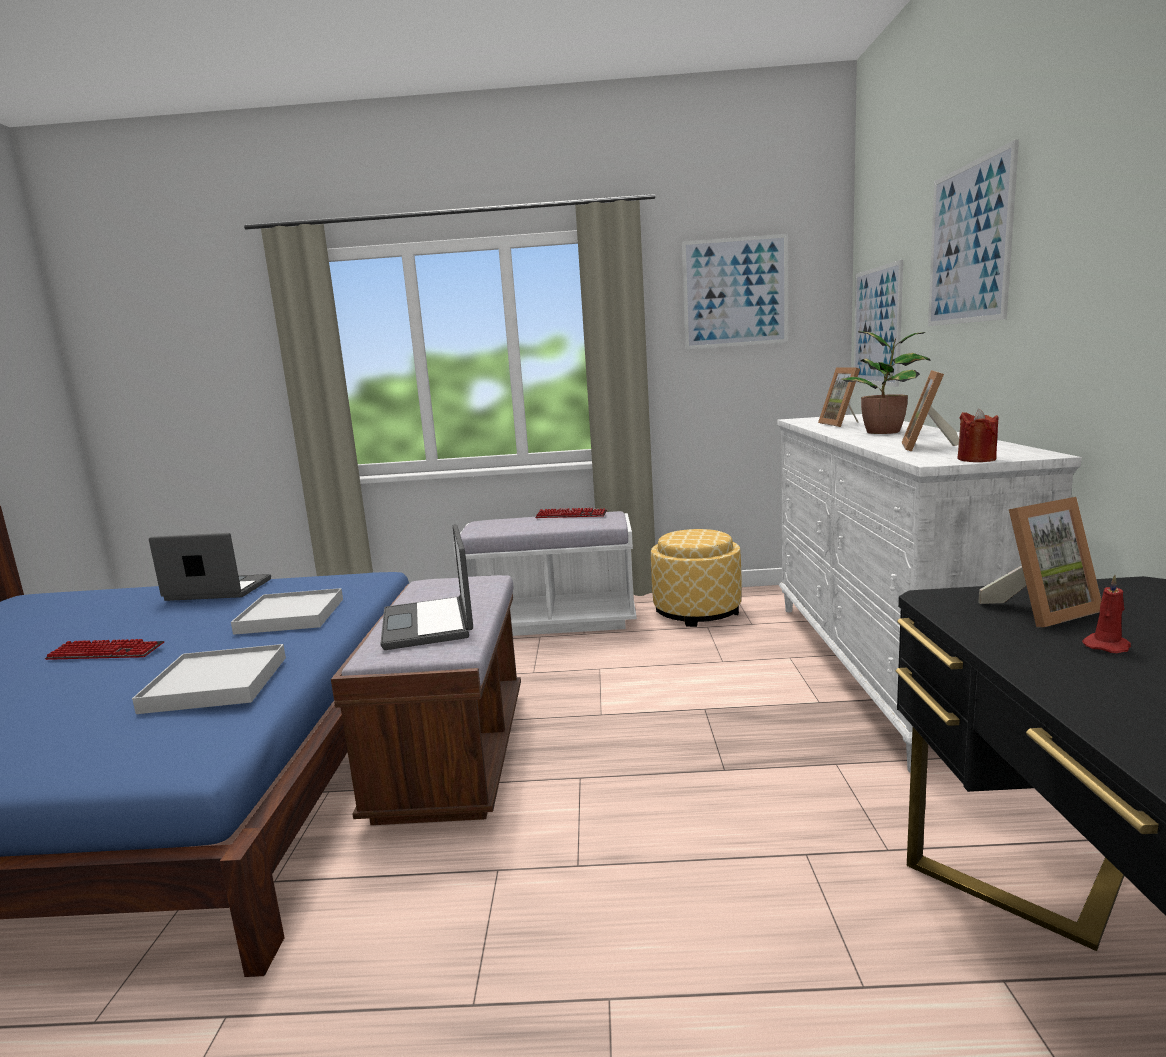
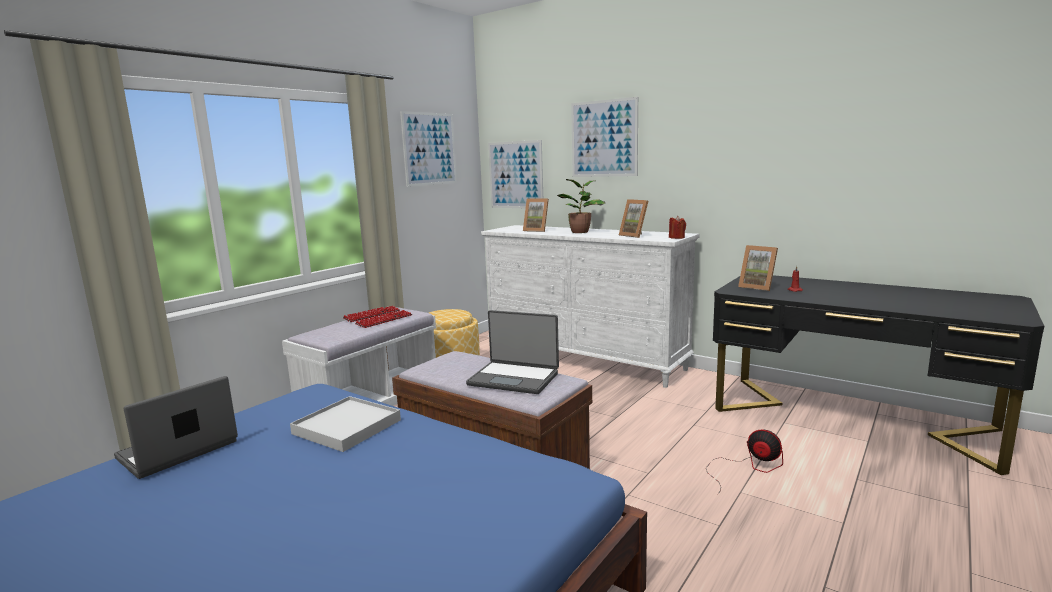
camera: 55 degrees left, 0 degrees up
(105, 652) = (263, 512): keyboard -> keyboard (384, 320)
(217, 684) = (459, 462): white tray -> none
(711, 980) = (747, 468): none -> fan
(1040, 611) = (758, 287): picture frame -> picture frame turned 120 degrees clockwise

